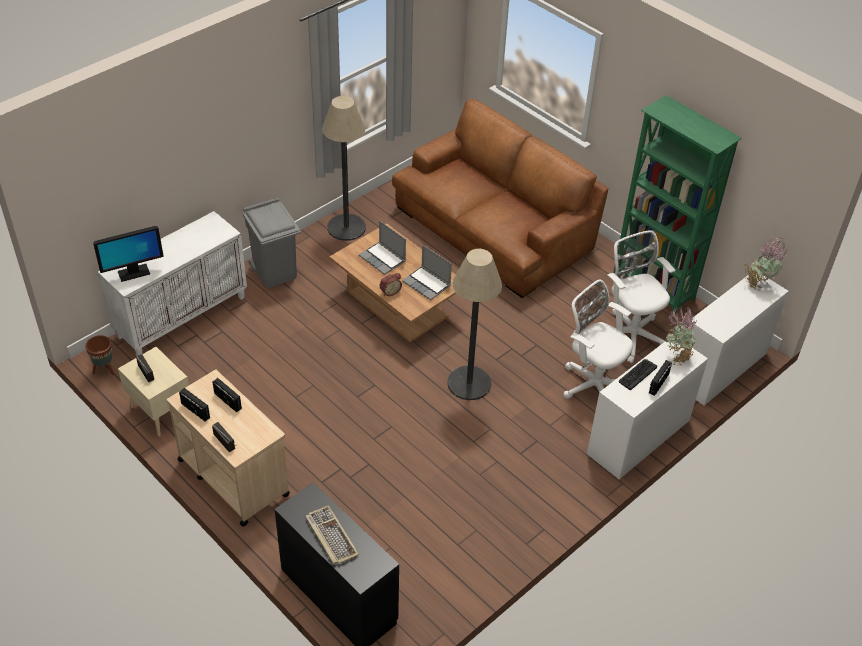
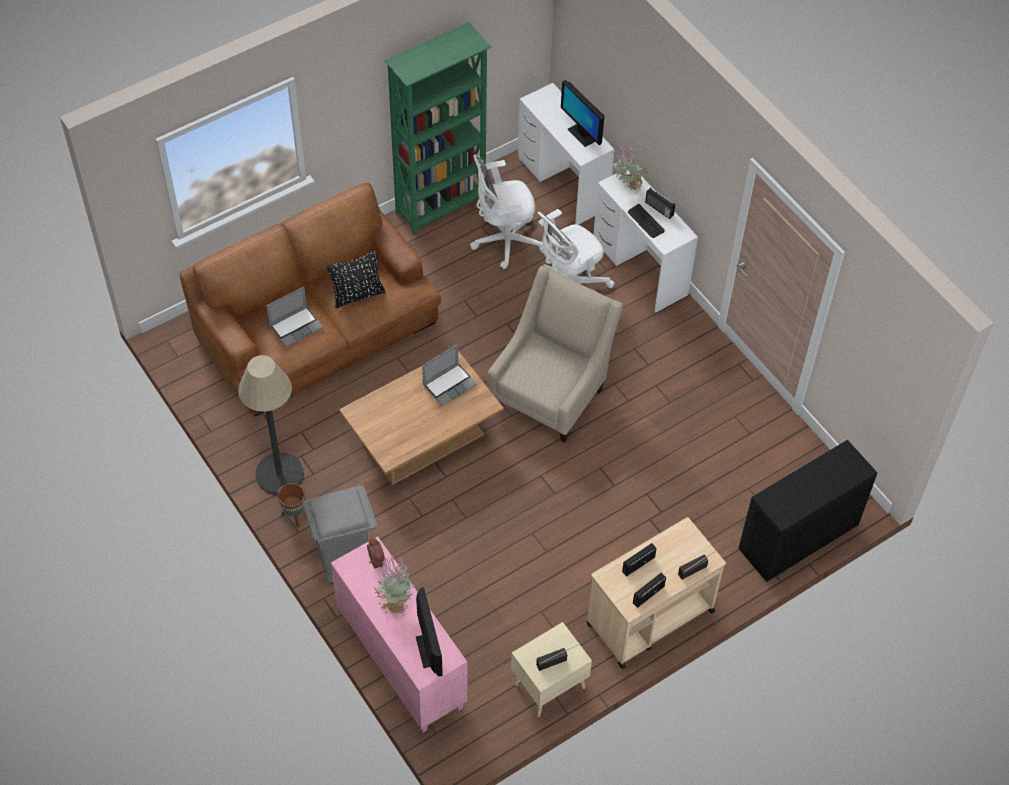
camera: 80 degrees left, 10 degrees up
(105, 370) = (475, 745): brown planter -> brown planter (294, 516)
(182, 316) = (400, 660): white cabinet -> pink cabinet
(330, 536) = (815, 488): keyboard -> none
(383, 259) = (401, 420): laptop -> laptop (296, 326)
(390, 291) = (455, 420): alarm clock -> alarm clock (375, 561)
(469, 383) = (551, 391): floor lamp -> beige armchair
(501, 214) = (358, 295): none -> black pillow
(730, 317) = (582, 134): none -> monitor
(758, 284) = (540, 101): potted plant -> potted plant (394, 602)

